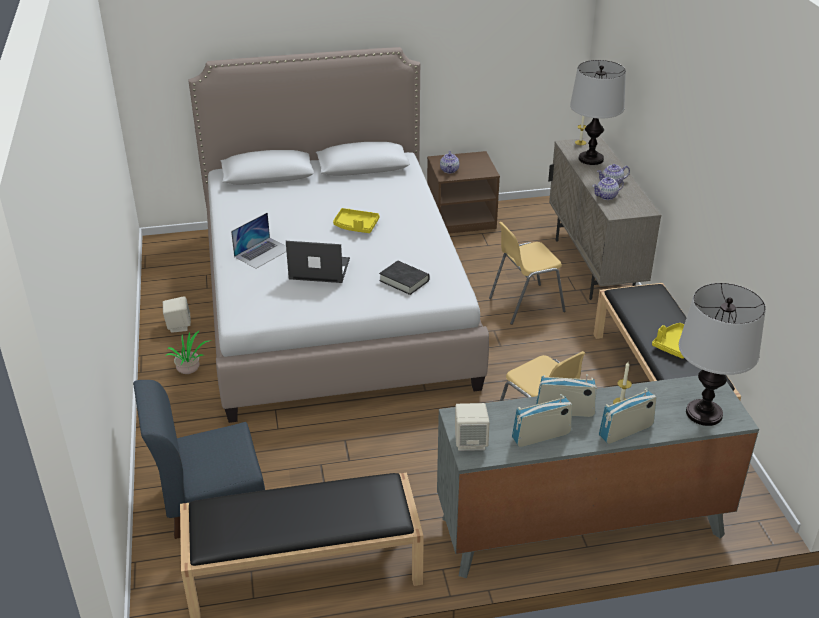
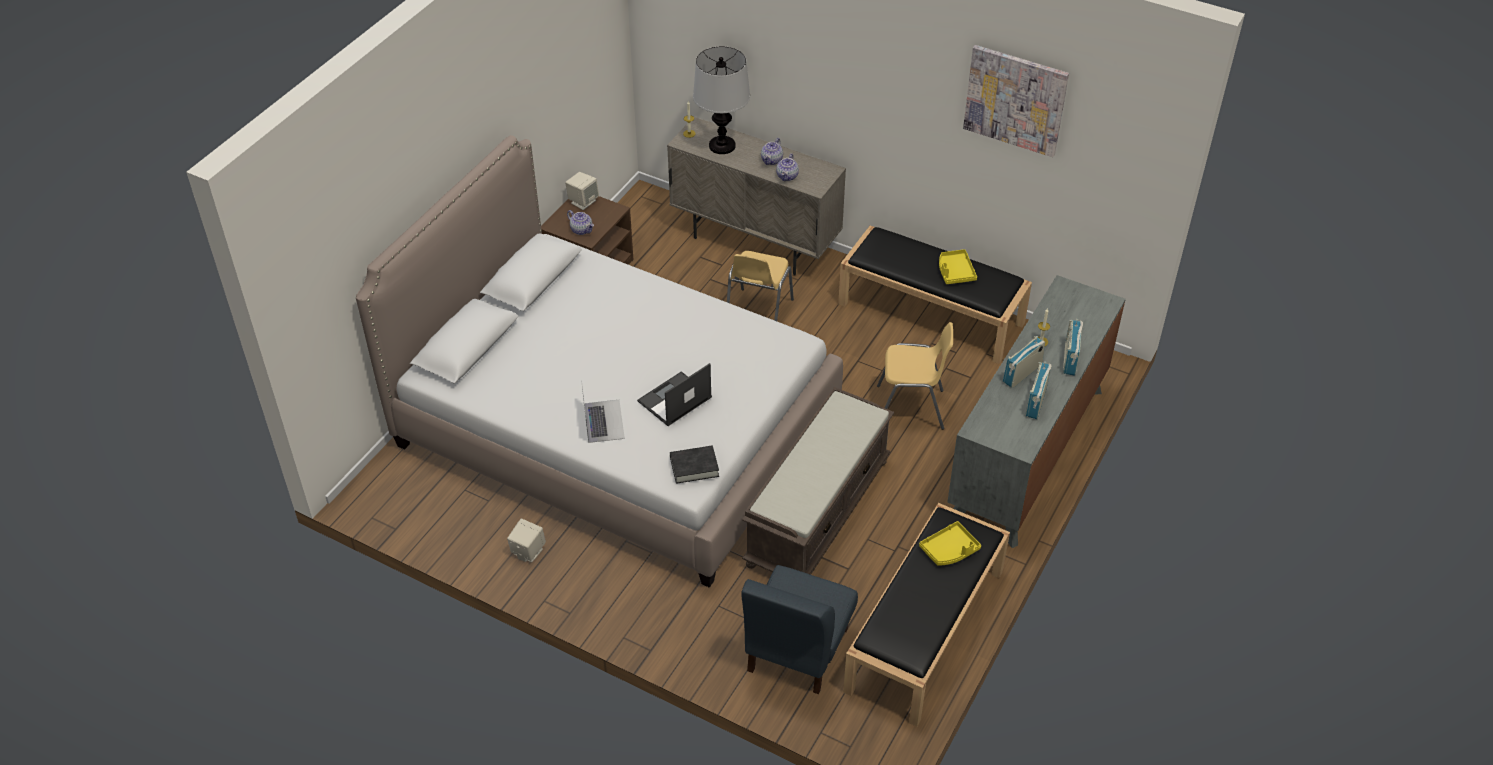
camera: 50 degrees left, 10 degrees up
(190, 371) = (608, 577): potted plant -> none
(356, 226) = (631, 340): yellow tray -> yellow tray (949, 550)
(366, 437) = (817, 511): none -> brown bench
(404, 281) = (748, 360): black book -> black book (694, 467)
(470, 442) = (1008, 440): beige speaker -> beige speaker (583, 201)
(703, 413) = (1088, 312): table lamp -> none
(770, 168) = (1015, 100): none -> picture

